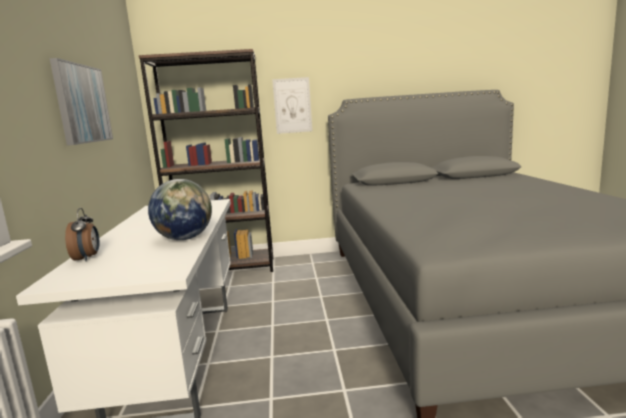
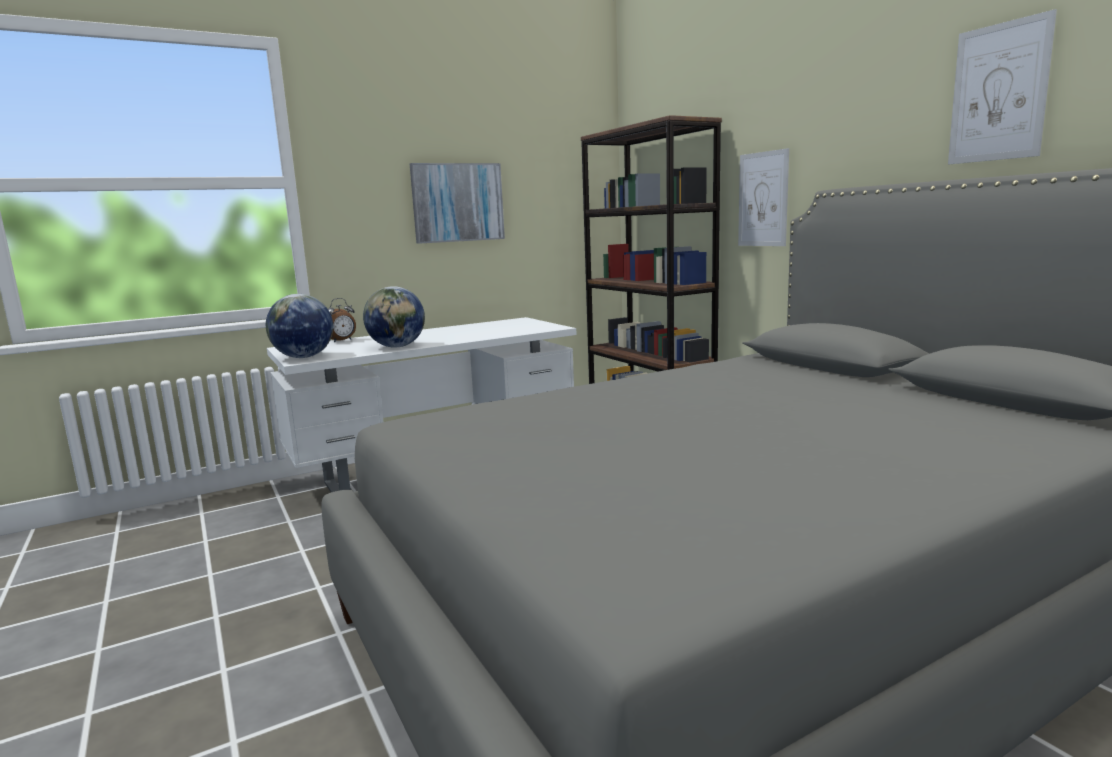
camera: 65 degrees right, 0 degrees up
(150, 272) = (303, 357): none -> globe
(415, 60) = (998, 92): none -> picture

